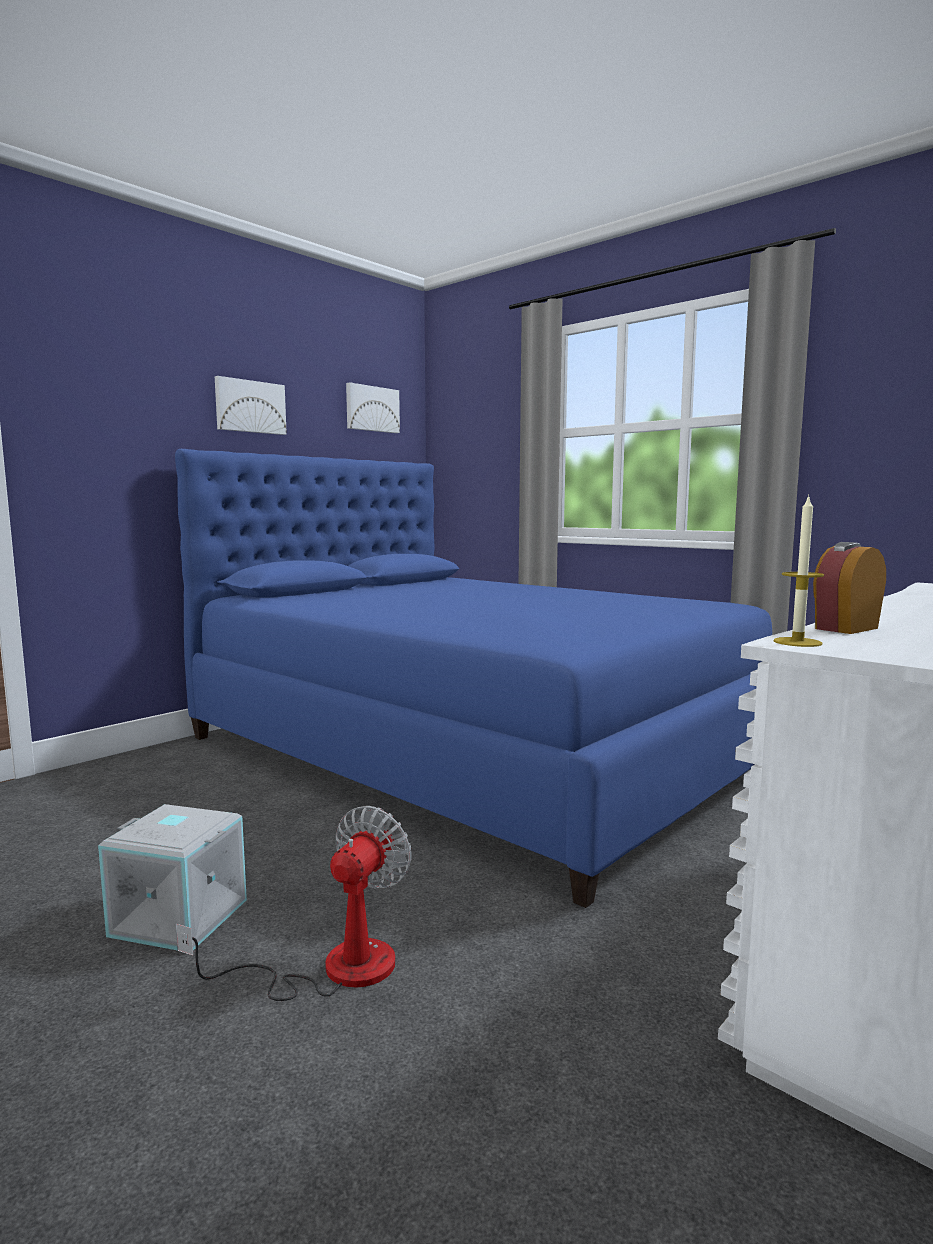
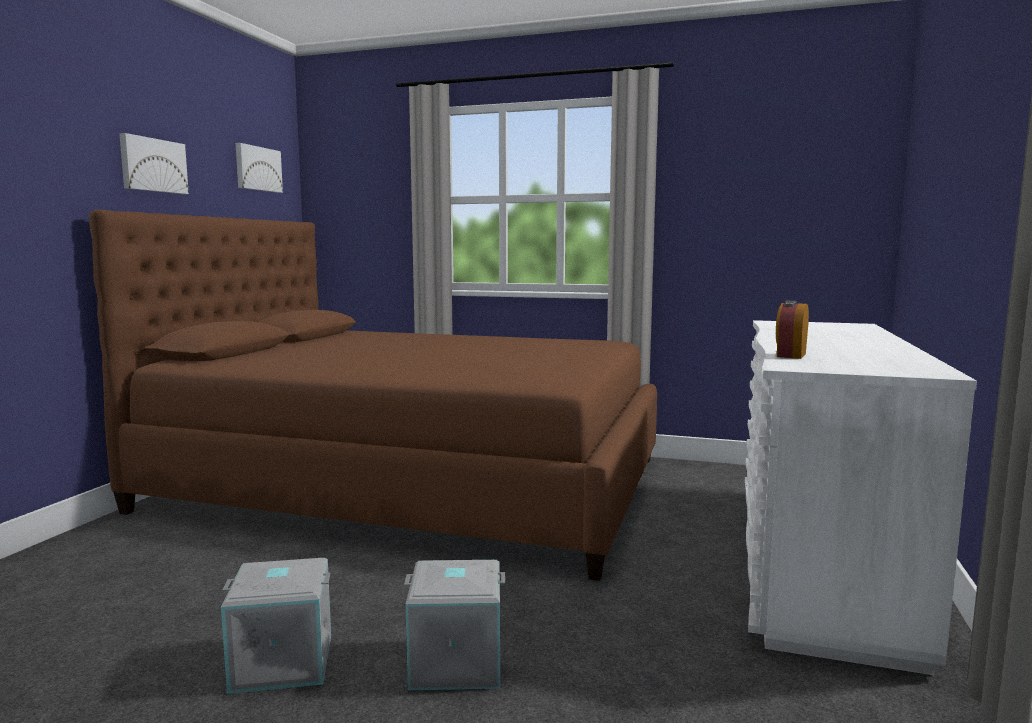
camera: 25 degrees left, 0 degrees up
(332, 969) = (455, 664): fan -> grey storage box
(473, 749) = (413, 483): blue bed -> brown bed
(797, 642) = (788, 366): candle -> none

